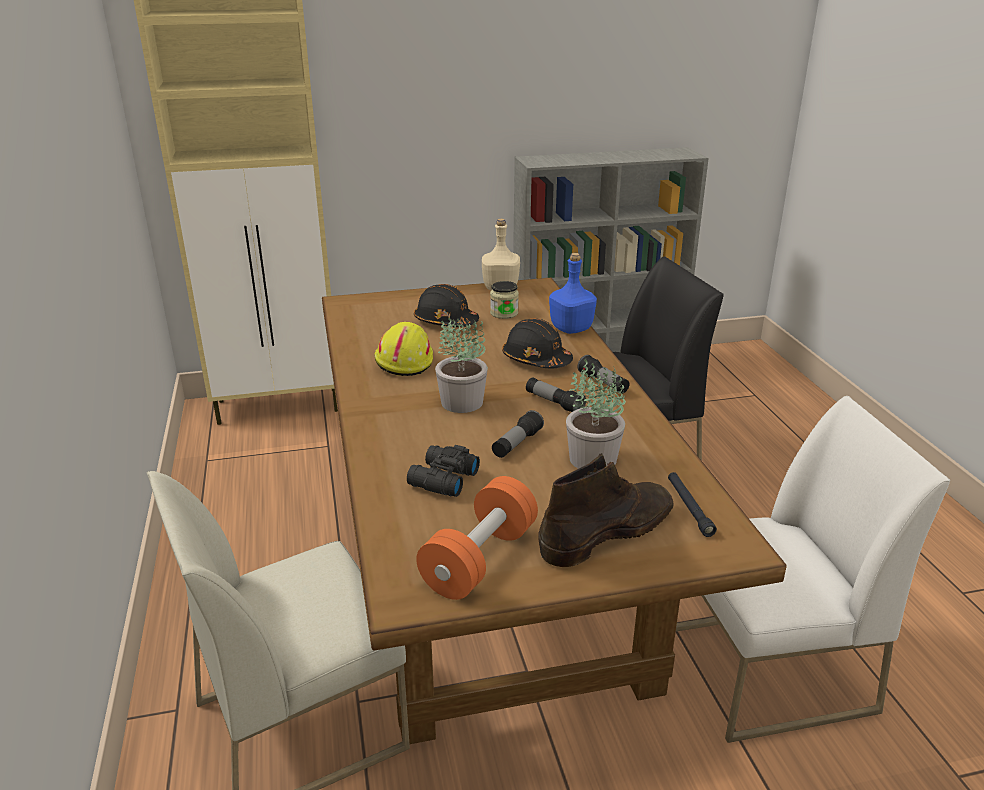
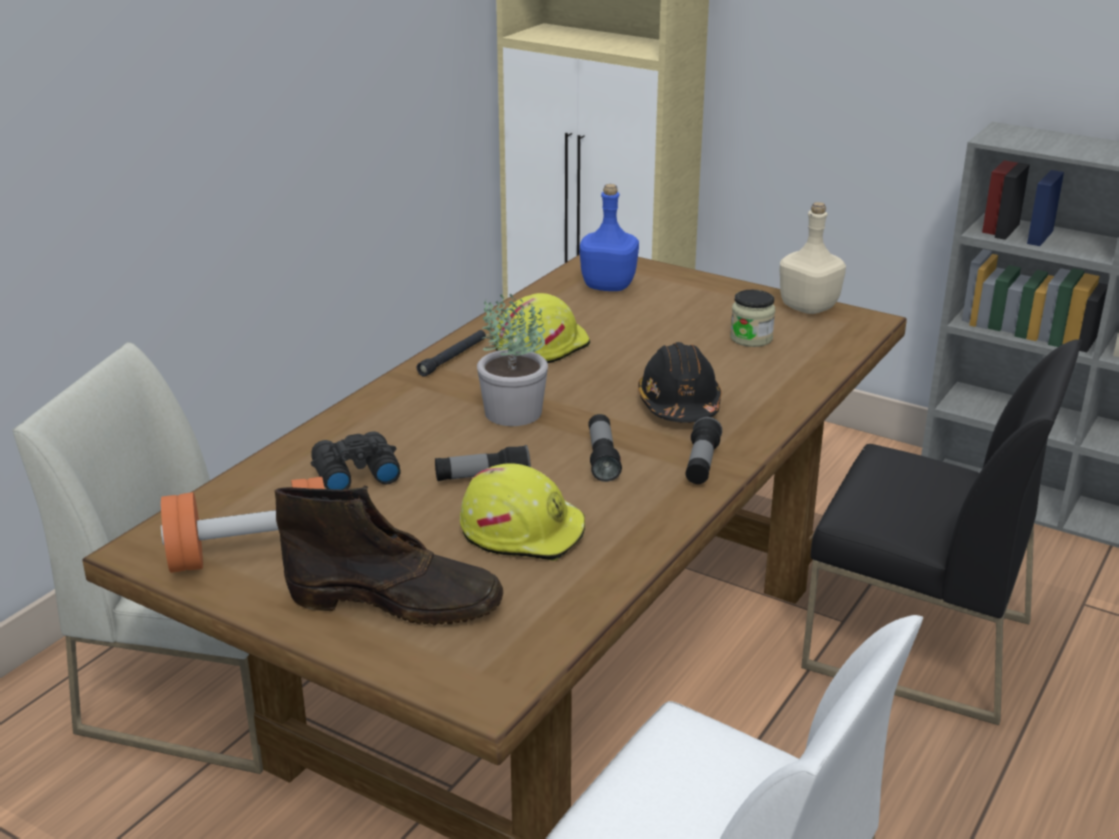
camera: 45 degrees right, 0 degrees up
(445, 322) = (664, 322): black hard hat -> none
(570, 329) = (795, 388): blue bottle -> blue bottle (607, 285)
(591, 459) = (522, 530): potted plant -> yellow hard hat
(689, 508) = (518, 630): black flashlight -> black flashlight (453, 358)

